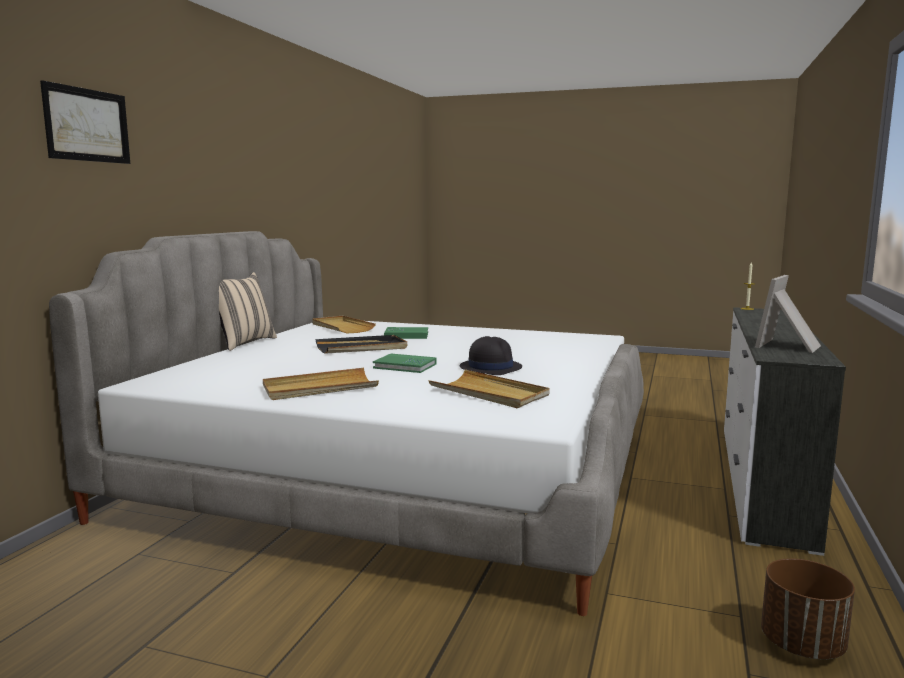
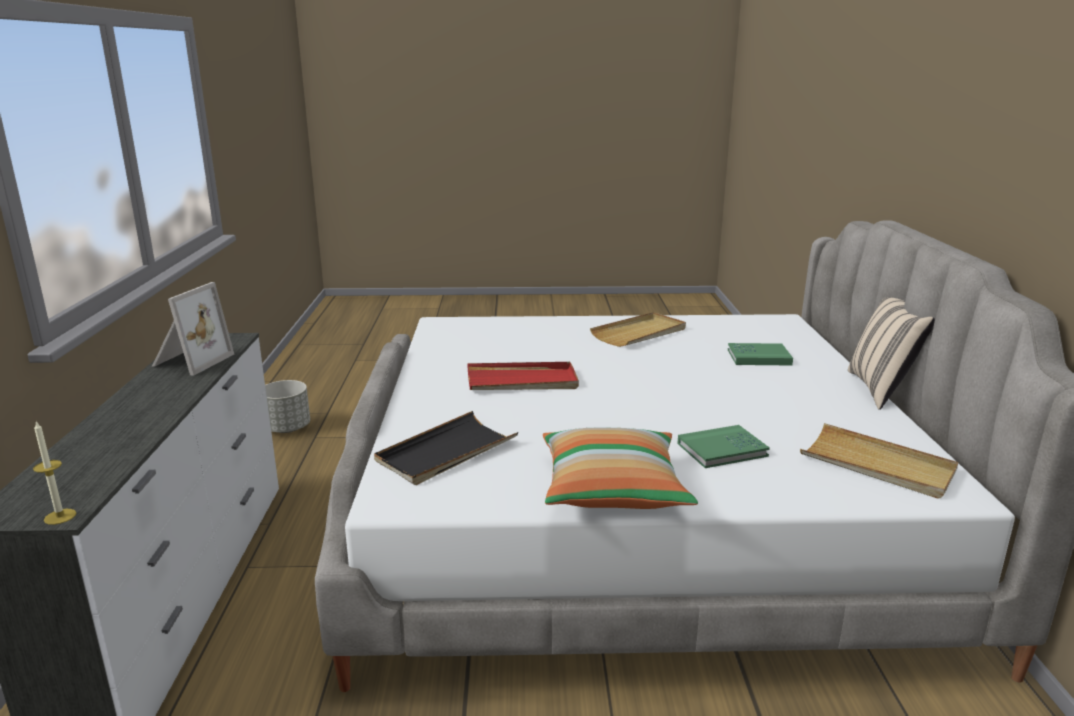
camera: 160 degrees right, 10 degrees up
(87, 125) = (890, 97): picture -> none
(362, 348) = (719, 401): black tray -> black tray (446, 452)
(405, 366) = (613, 371): green book -> green book (759, 357)
(485, 332) = (613, 489): none -> pillow
(489, 393) = (496, 345): beige tray -> none
(490, 367) = (522, 381): black hat -> red tray
(802, 645) = (287, 428): brown planter -> grey planter

